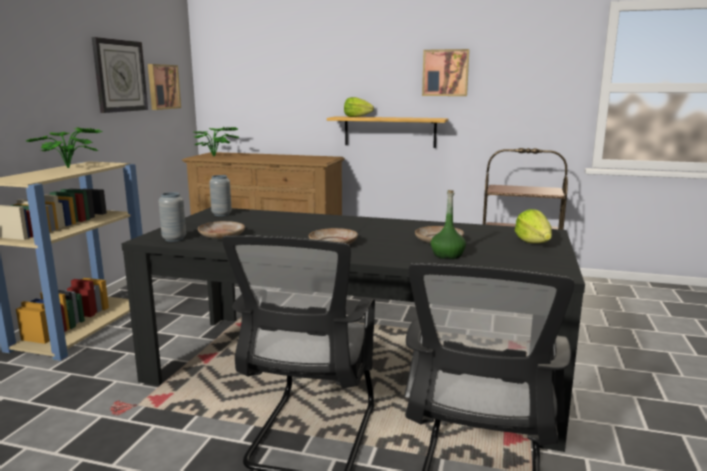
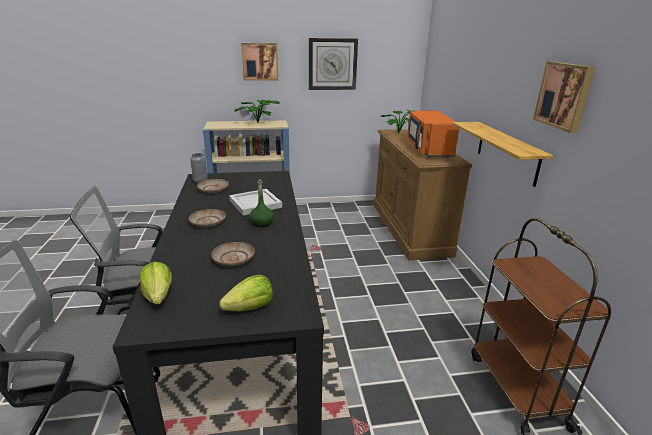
camera: 65 degrees right, 10 degrees up
(162, 87) = (380, 72): picture -> picture (260, 61)
(221, 214) = (268, 177): grey vase -> none
(285, 157) = (428, 149): none -> orange microwave
(301, 225) = (255, 203): none -> white tray
(357, 117) = (482, 127): lettuce -> lettuce (158, 296)
(447, 255) = (189, 268): green bottle -> green bottle (262, 223)

